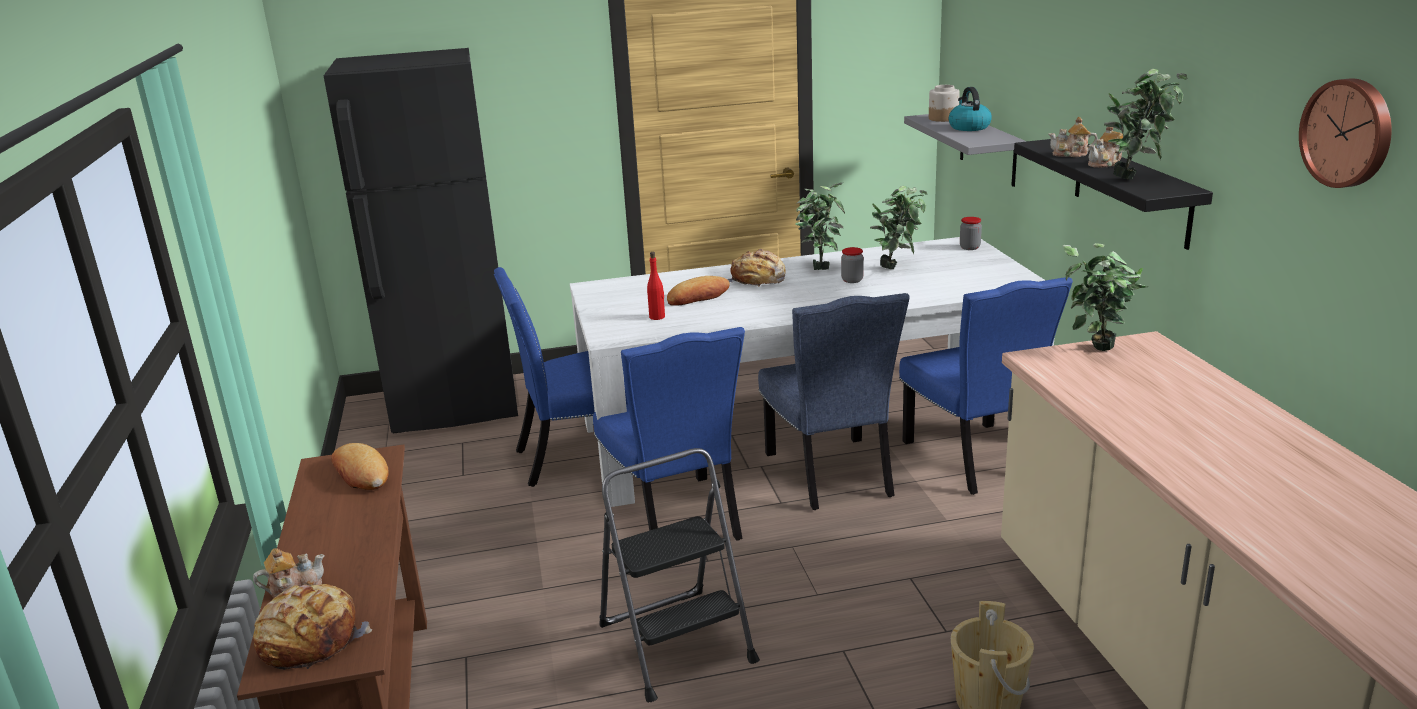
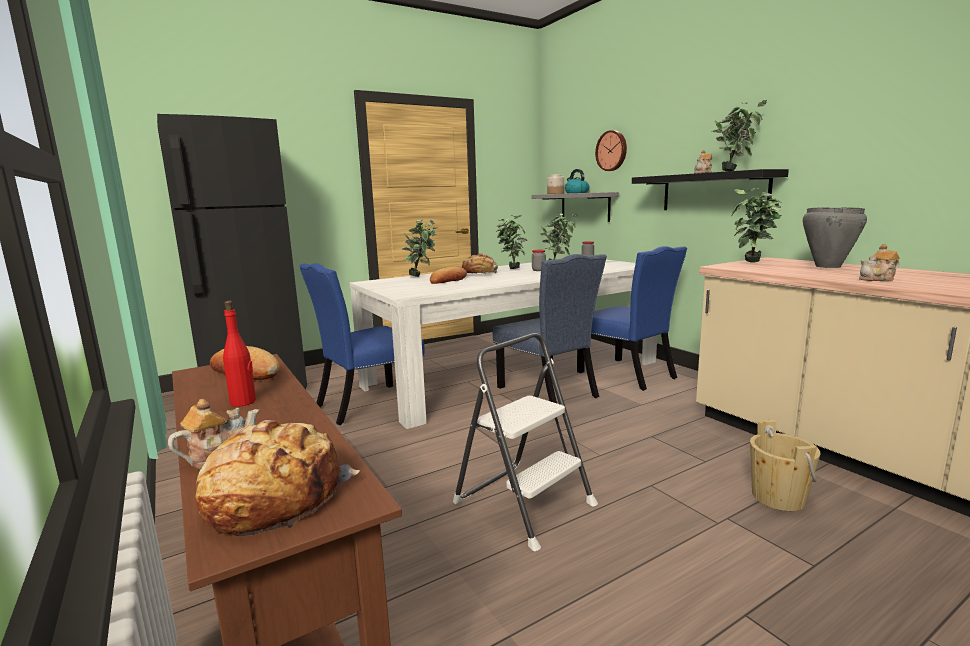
camera: 20 degrees left, 10 degrees down
(657, 317) = (430, 287): red bottle -> red bottle (243, 402)
(674, 277) = (422, 276): none -> potted plant
(674, 638) = (520, 500): black step ladder -> white step ladder
(675, 516) = (462, 426): blue chair -> none
(1071, 154) = (675, 174): teapot -> teapot (878, 279)
(1181, 386) = (827, 266): none -> grey cooking pot
(1348, 133) = (912, 93): wall clock -> wall clock (612, 151)

